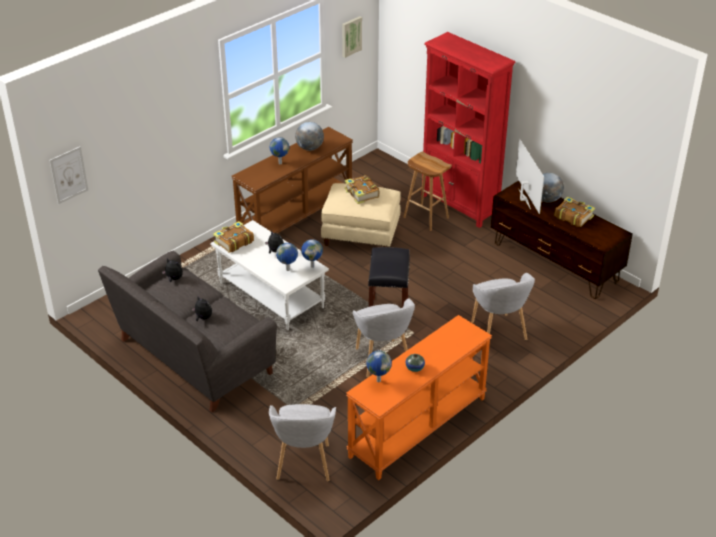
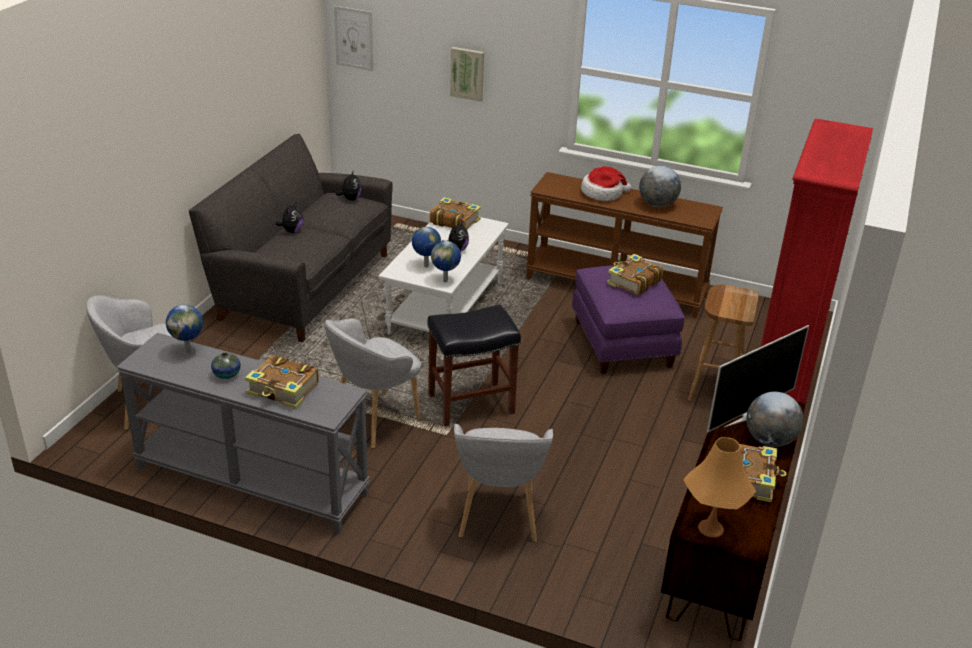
camera: 65 degrees right, 5 degrees down
(279, 163) = (603, 193): globe -> hat
(351, 36) = (818, 102): picture -> picture (467, 73)
(361, 235) = (623, 344): beige ottoman -> purple ottoman
(418, 428) = (250, 482): orange console table -> grey console table
(444, 347) = (283, 390): none -> book
(498, 333) = (498, 517): grey armchair -> grey armchair turned 45 degrees counterclockwise
(604, 240) = (711, 528): none -> orange table lamp

